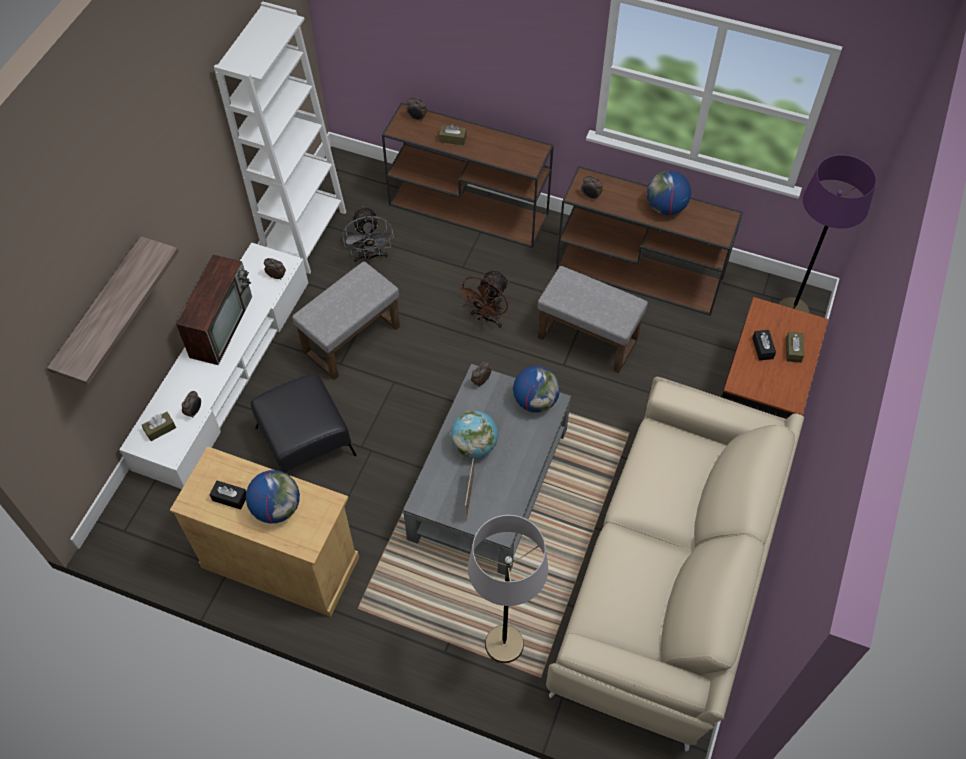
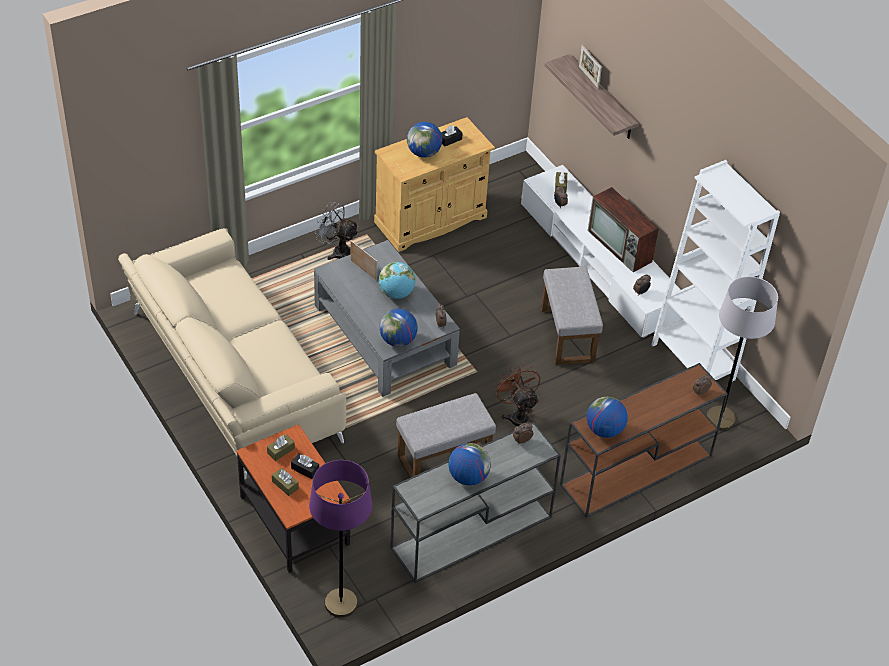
camera: 125 degrees right, 10 degrees down
(86, 322) = (588, 77): none -> picture frame
(305, 440) = (506, 271): black ottoman -> none
(370, 256) = (638, 386): grey fan -> grey fan (337, 251)
(452, 139) = (657, 399): brown tissue box -> brown tissue box (281, 451)
(504, 644) = (277, 279): grey floor lamp -> grey floor lamp (720, 419)
(522, 153) = (604, 430): none -> globe
(640, 274) = (470, 533): brown console table -> grey console table

